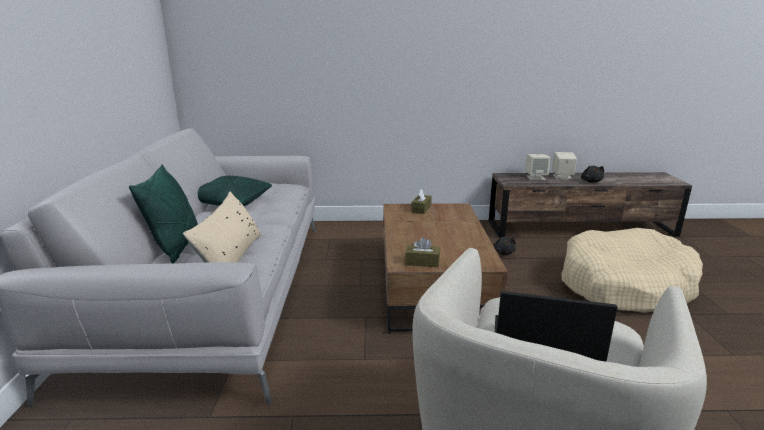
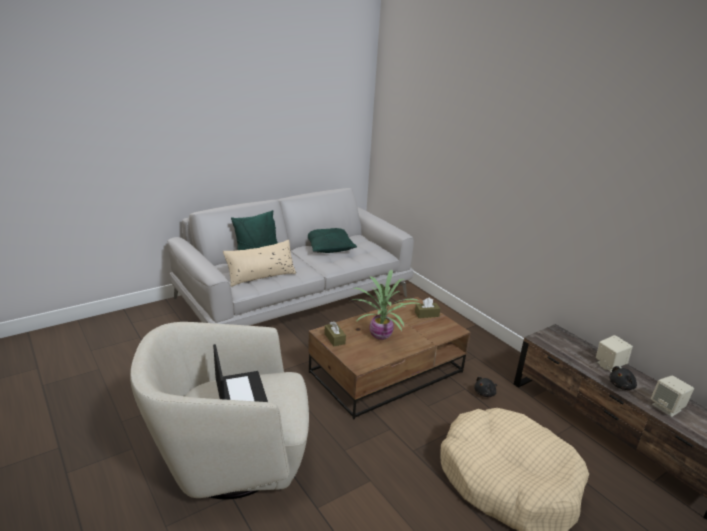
camera: 55 degrees right, 5 degrees up
(440, 237) = (382, 335): none -> potted plant
(535, 177) = (579, 349): beige speaker -> beige speaker (667, 408)

